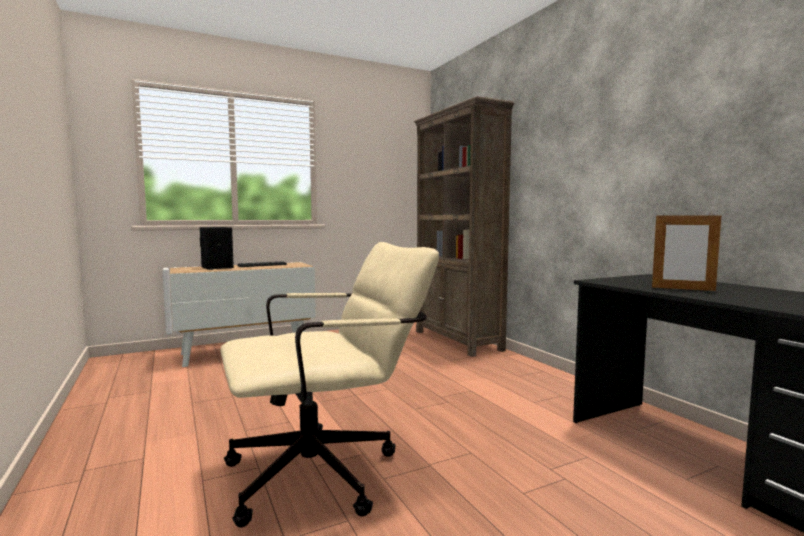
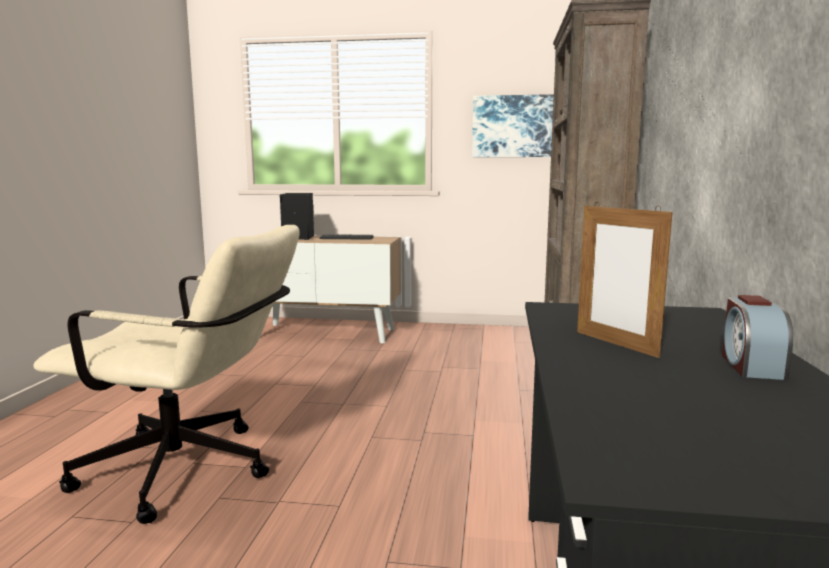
camera: 35 degrees right, 5 degrees up
(377, 177) = (517, 126): none -> picture
(746, 288) = (751, 365): none -> alarm clock

